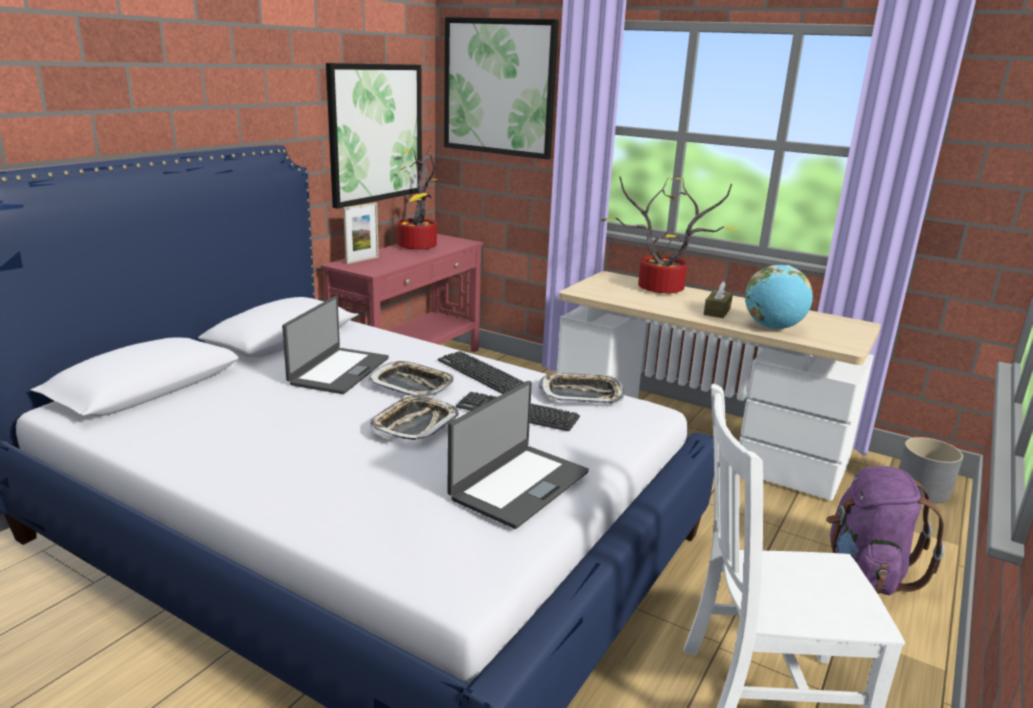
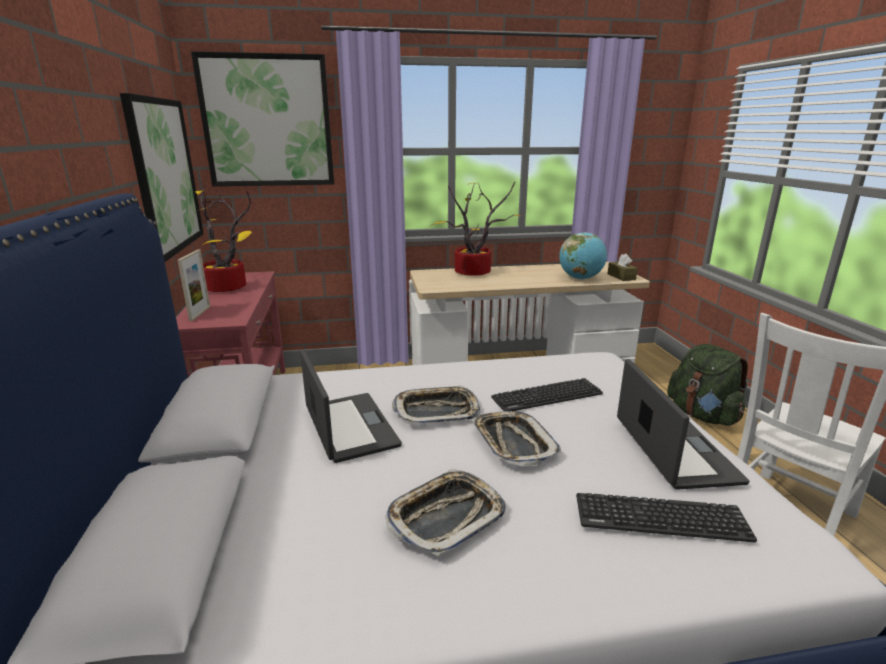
camera: 40 degrees left, 0 degrees up
(481, 374) = (462, 377): keyboard -> keyboard (661, 518)
(581, 394) = (549, 364): tray -> tray (446, 516)
(717, 311) = (534, 277): brown tissue box -> brown tissue box (621, 277)
(866, 573) = (702, 415): purple backpack -> green backpack
(922, 490) = (649, 357): grey planter -> none

